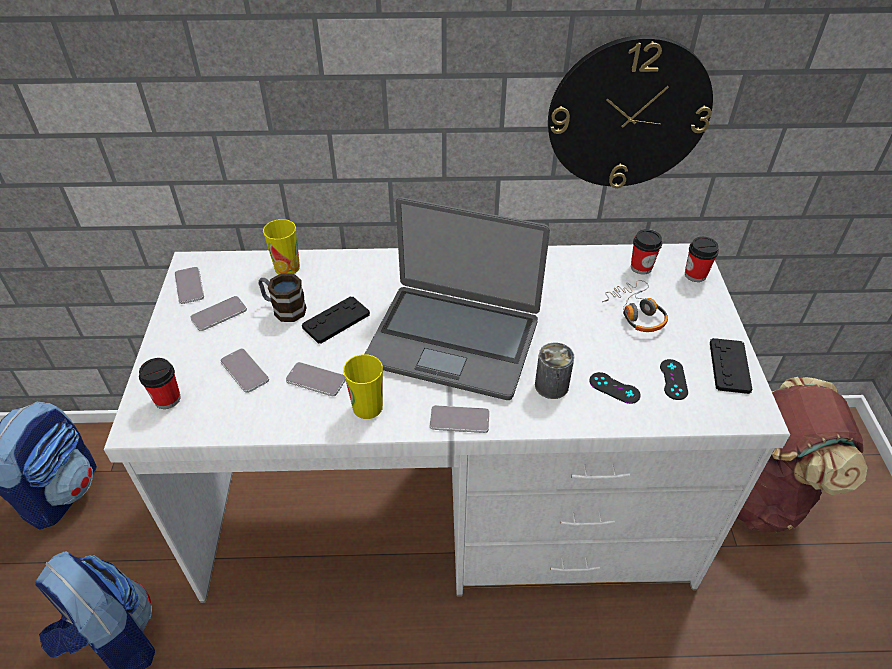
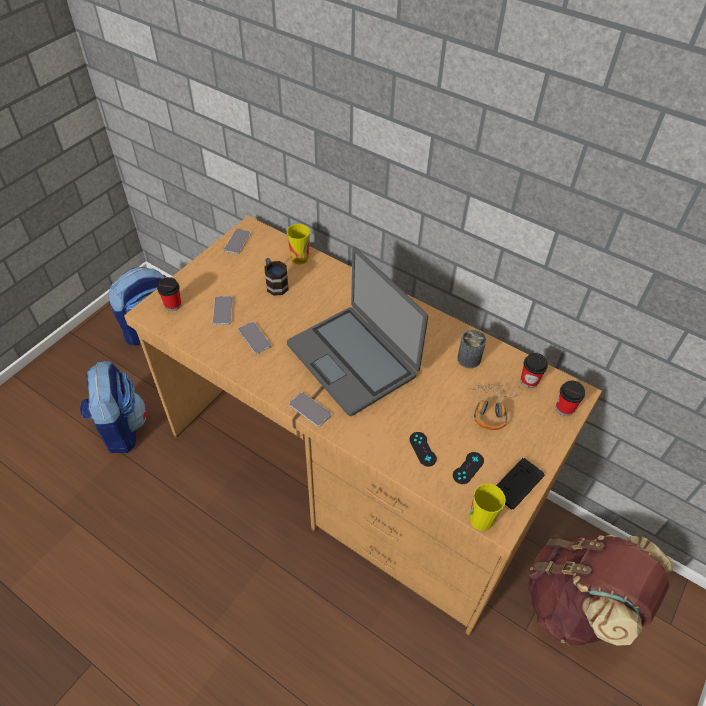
camera: 35 degrees right, 5 degrees up
(219, 314) = (238, 268): phone -> none
(336, 321) = (297, 308): black game controller -> none
(367, 407) = (267, 371): cup -> cup (481, 519)
(447, 505) = (350, 471): white desk -> brown desk
(551, 385) = (384, 423): can -> can (469, 359)
(628, 114) = (553, 262): wall clock -> none

